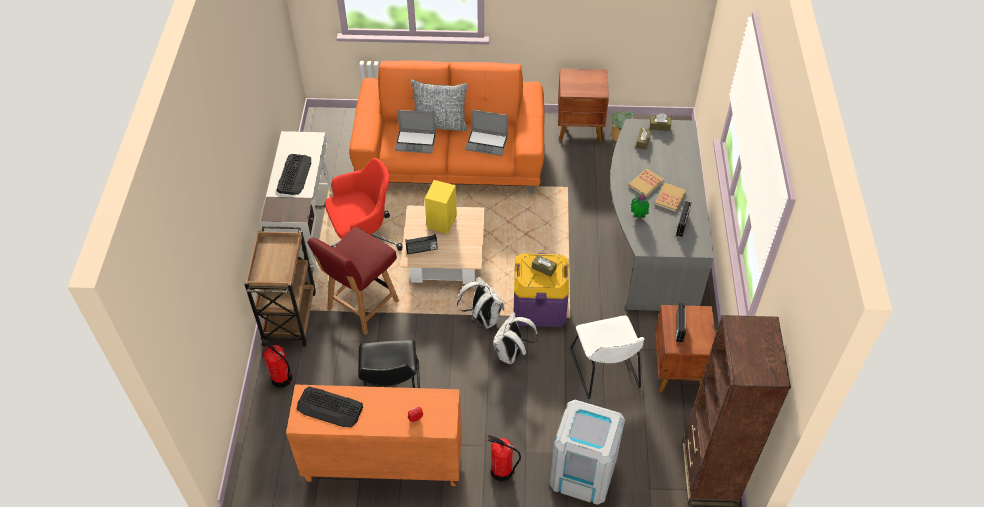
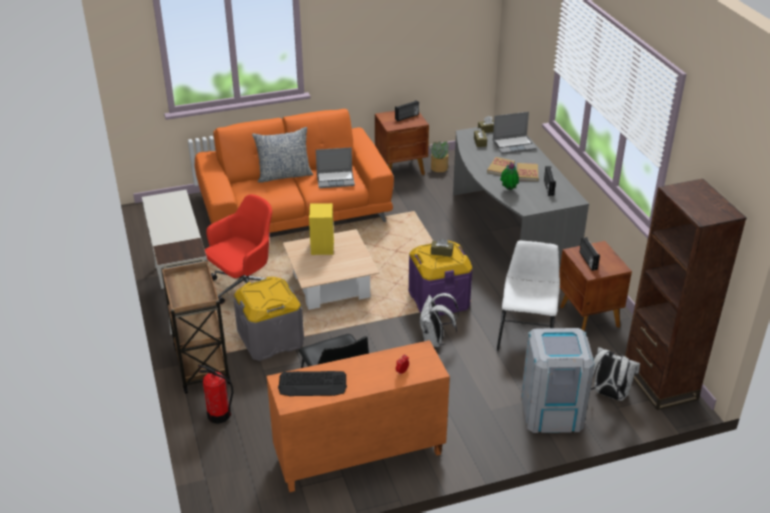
camera: 20 degrees left, 15 degrees down
(294, 174) = (173, 224): keyboard -> none
(362, 306) = (270, 339): red chair -> grey storage box
(416, 142) = (269, 191): laptop -> laptop (514, 145)
(422, 250) = (315, 271): radio -> radio (407, 117)
(482, 318) = (392, 321): white backpack -> white backpack (608, 394)
(502, 471) = (477, 431): fire extinguisher -> none
(605, 371) = (526, 332): white chair -> white chair turned 135 degrees counterclockwise

